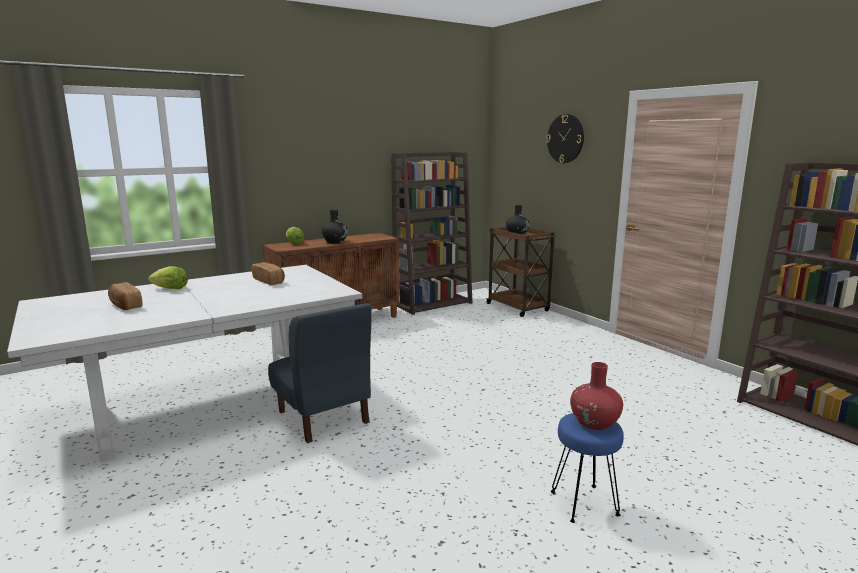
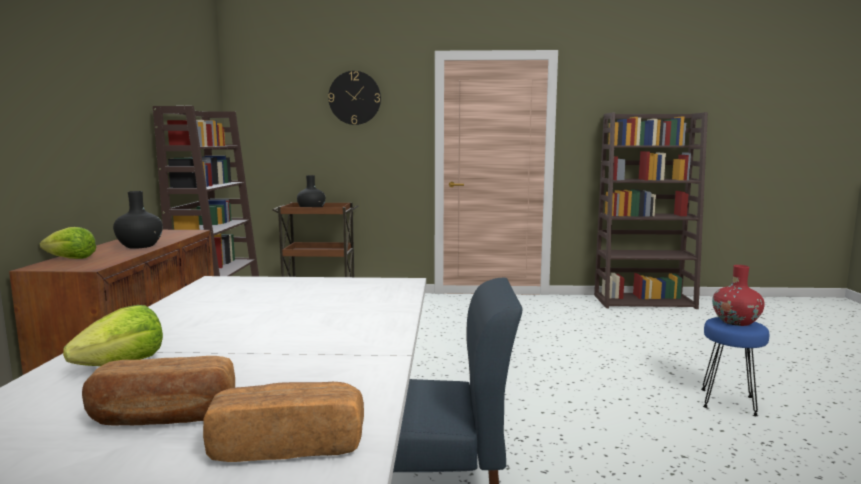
camera: 55 degrees left, 5 degrees down
(269, 281) = (257, 301): bread -> bread (287, 446)

